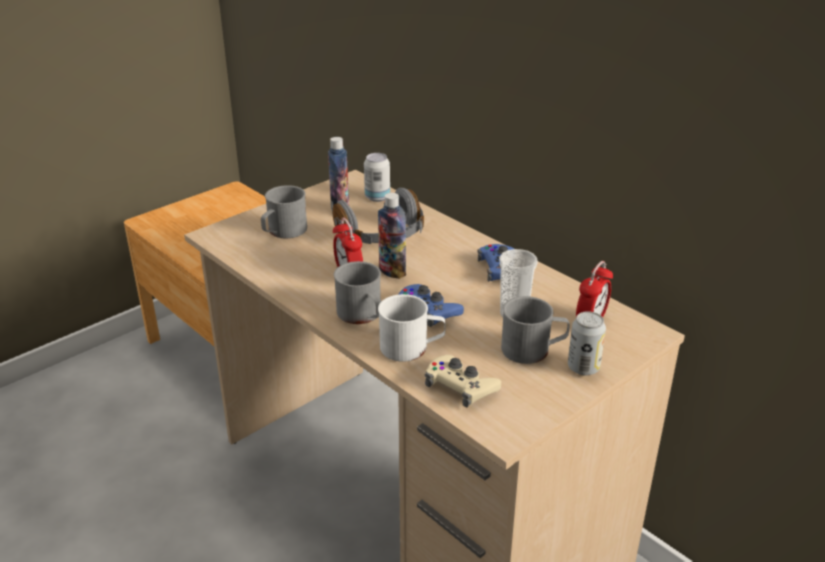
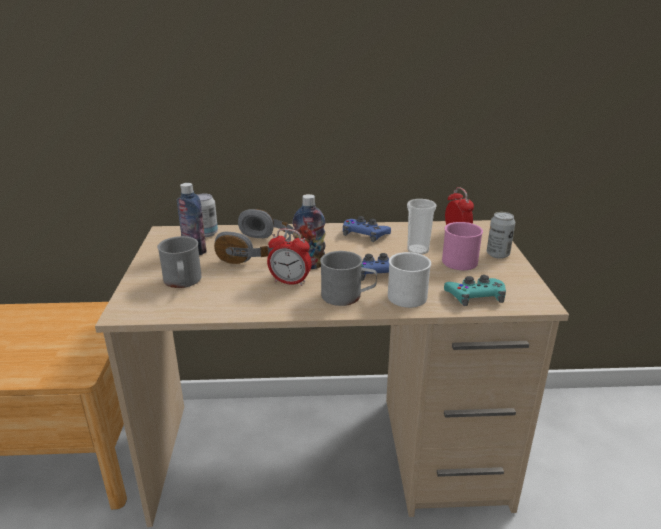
camera: 50 degrees left, 5 degrees down
(460, 386) = (475, 296): beige game controller -> turquoise game controller
(533, 349) = (462, 260): grey mug -> pink mug

